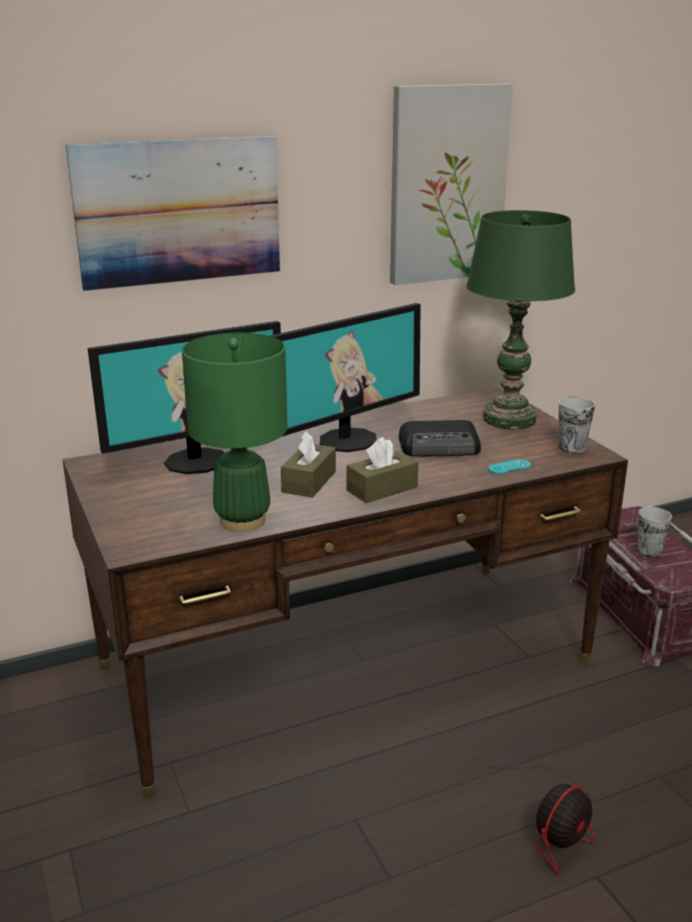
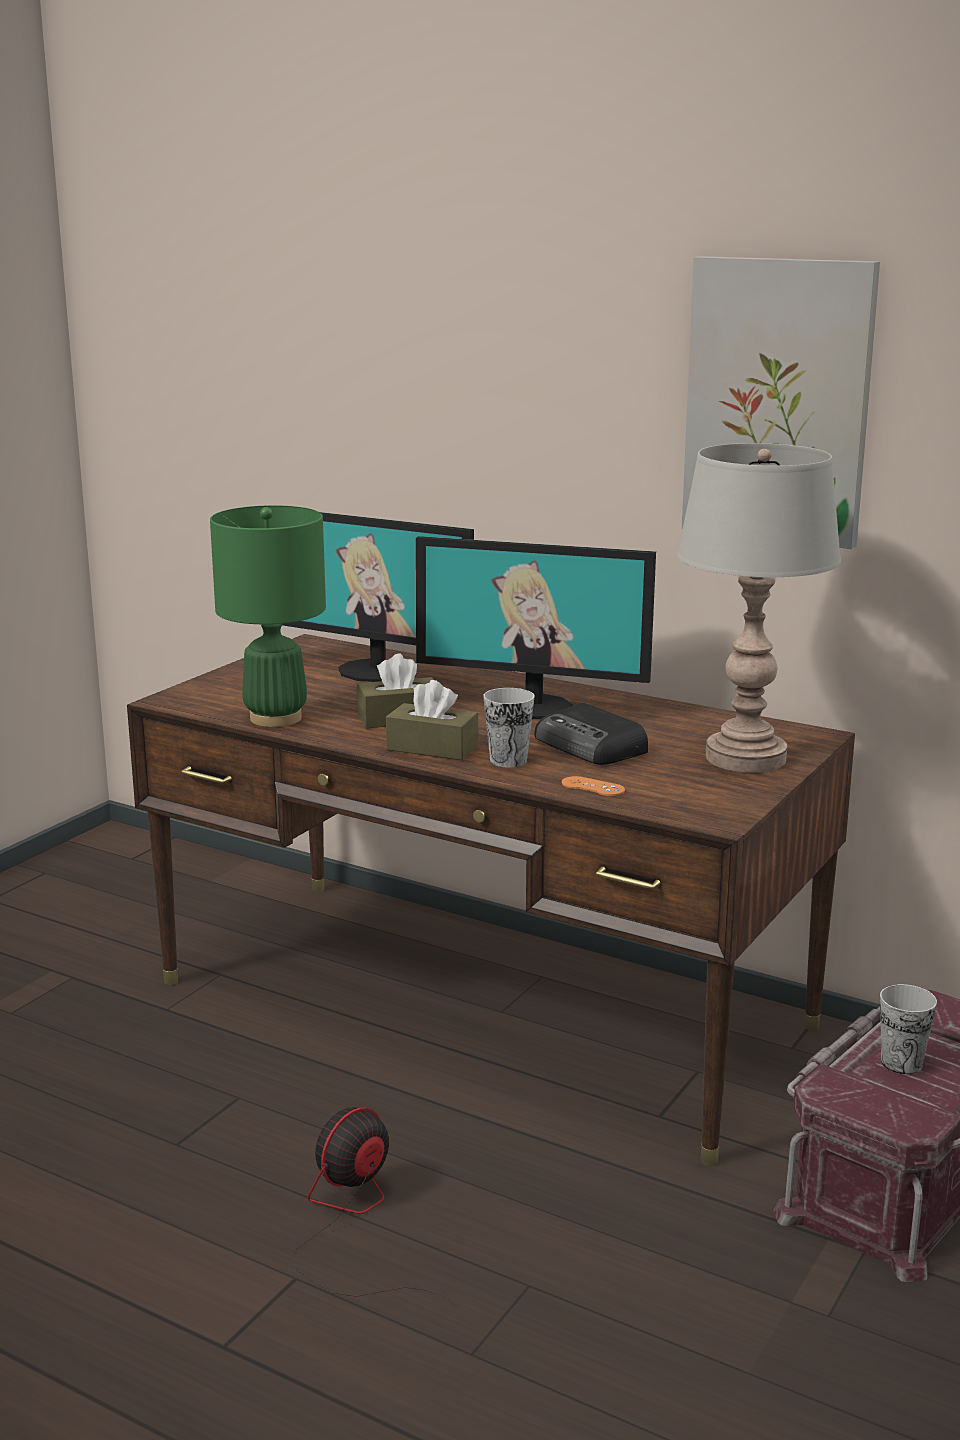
camera: 55 degrees right, 5 degrees down
(179, 211) = (437, 385): picture -> none
(509, 419) = (745, 758): green table lamp -> grey table lamp
(509, 467) = (593, 787): turquoise game controller -> orange game controller
(553, 823) = (354, 1222): fan -> fan turned 120 degrees clockwise
(572, 447) = (717, 804): cup -> cup (508, 760)

